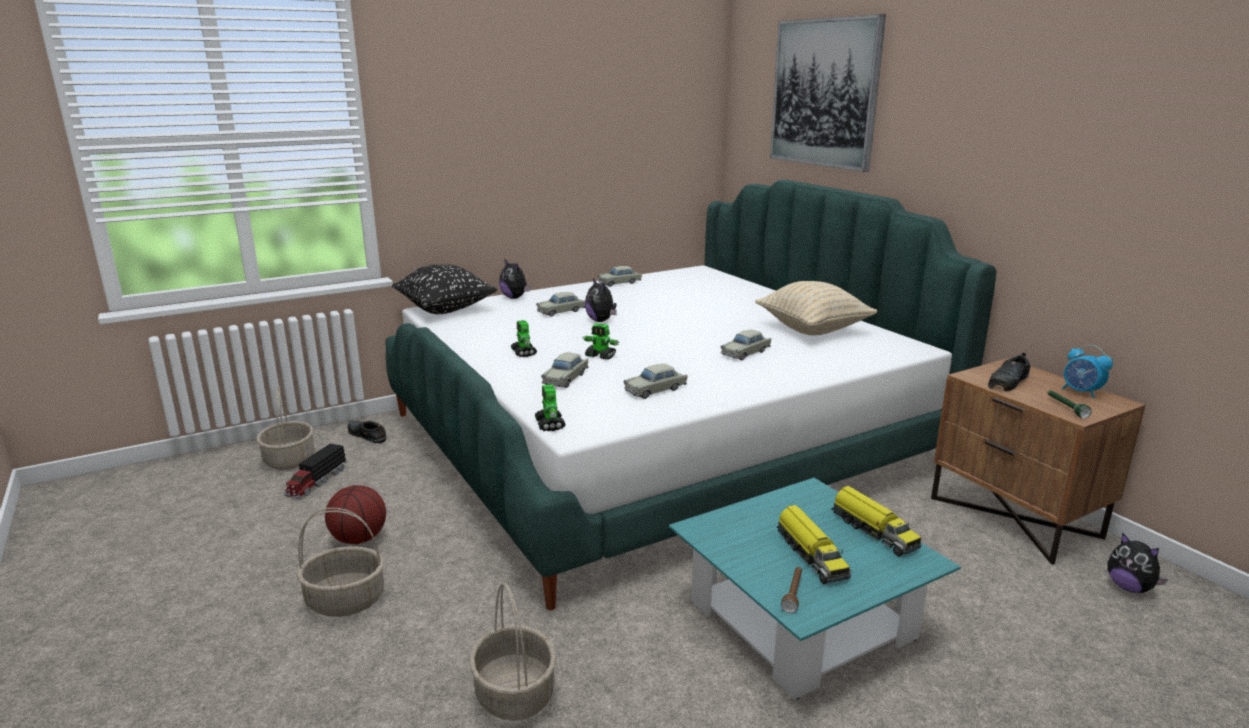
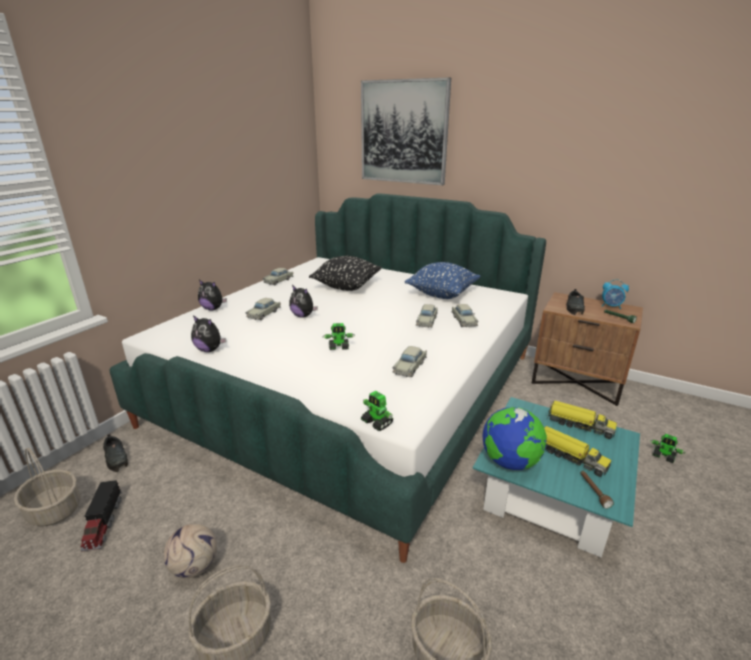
camera: 30 degrees left, 5 degrees up
(359, 538) = (195, 566): basketball -> football
(366, 435) = (116, 457): black shoe -> black shoe turned 135 degrees counterclockwise
(445, 309) = (164, 332): black pillow -> black pillow (346, 286)
(524, 353) = (278, 359): toy robot -> toy robot (663, 456)
(566, 378) = (338, 374): beige toy car -> beige toy car (464, 320)
(720, 534) = (510, 462): none -> globe
(813, 330) = (442, 294): beige pillow -> blue pillow
(1129, 587) = (656, 407): plush toy -> plush toy (210, 350)

